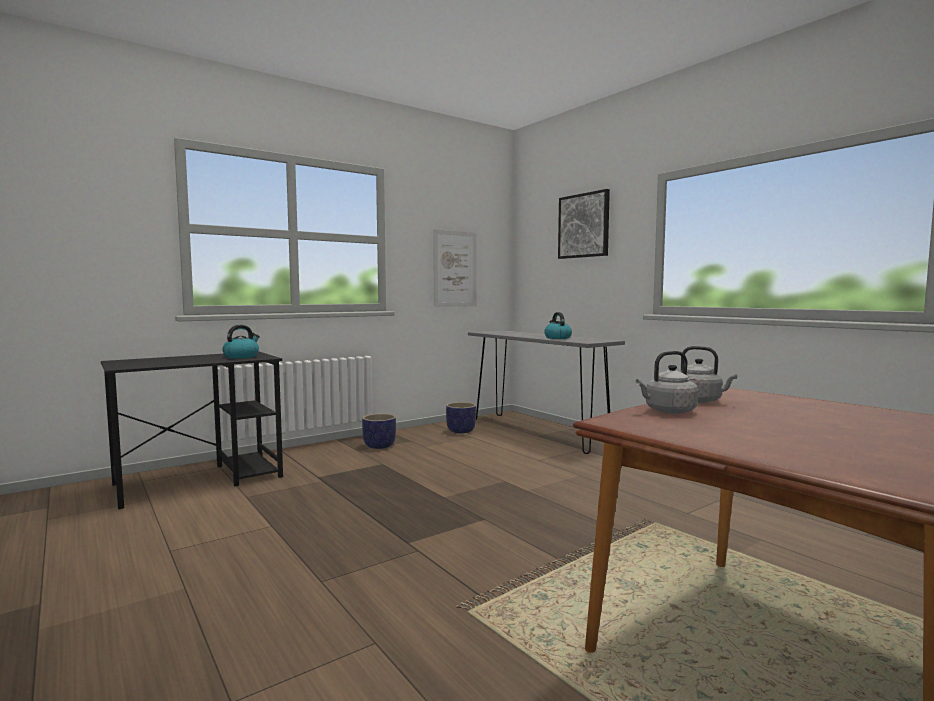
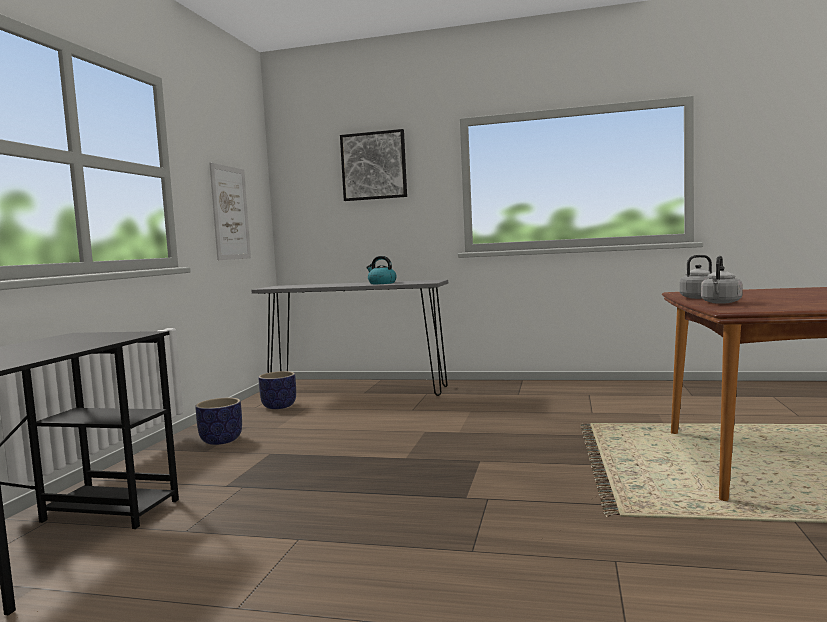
camera: 40 degrees left, 0 degrees up
(241, 356) = (97, 337): kettle -> none

